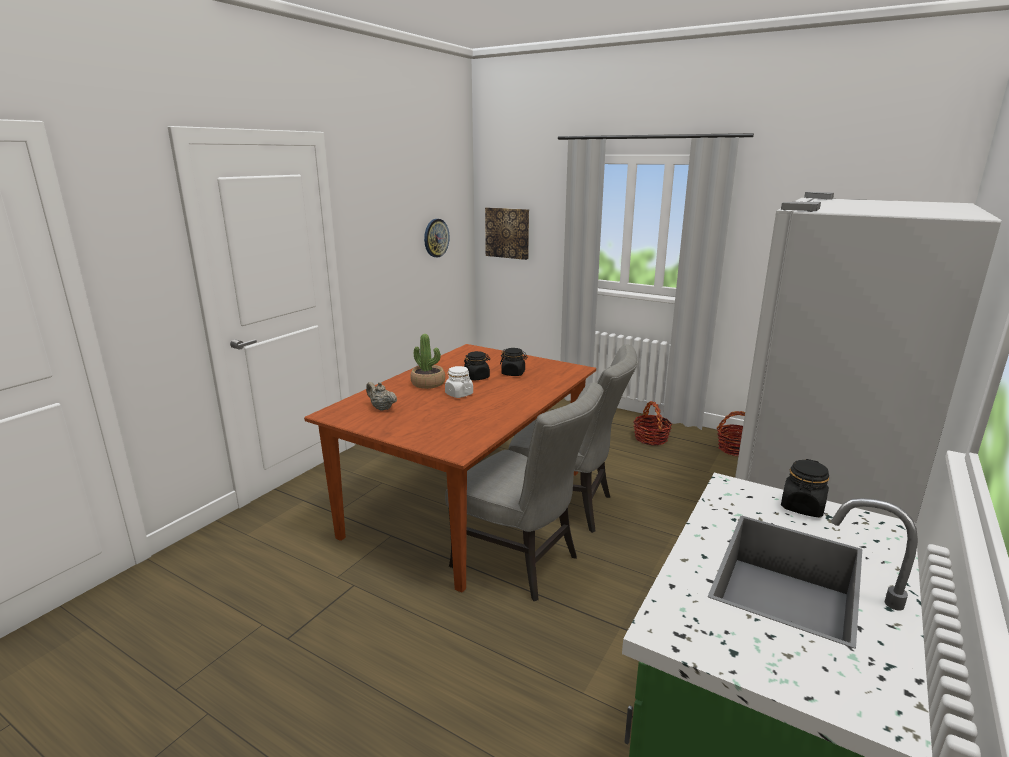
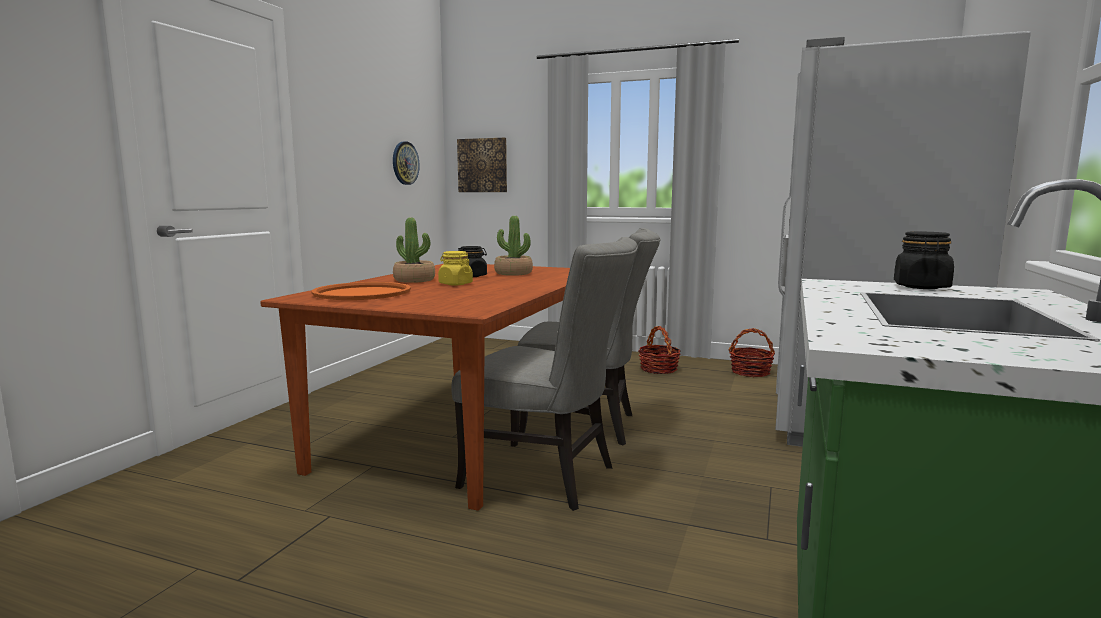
camera: 10 degrees left, 10 degrees down
(381, 408) = (362, 293): beige teapot -> orange tray
(459, 394) = (455, 284): white jar -> yellow jar
(513, 373) = (513, 273): black jar -> potted plant

